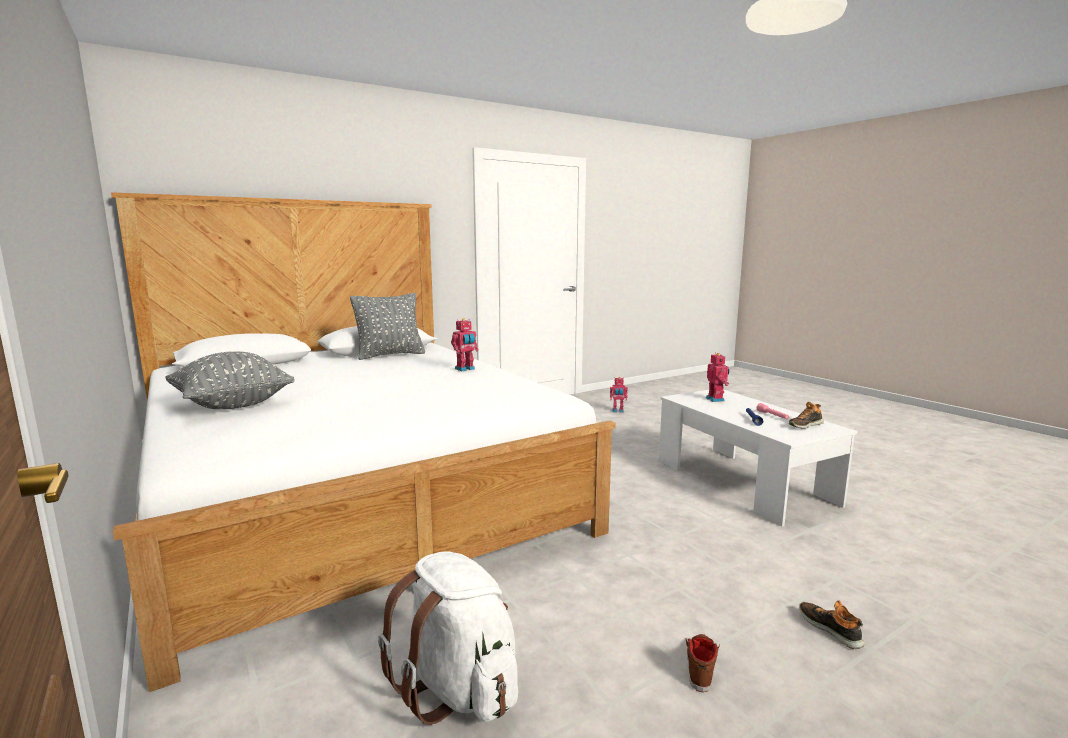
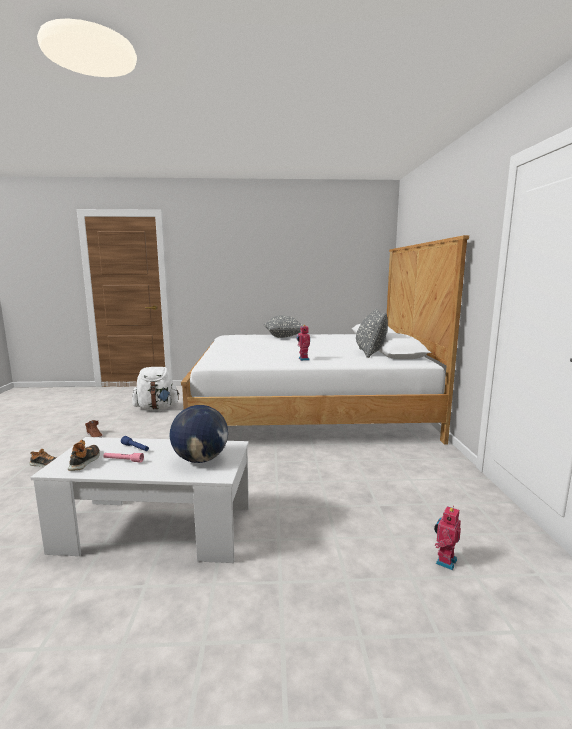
camera: 120 degrees right, 0 degrees up
(716, 399) = (200, 459): toy robot -> globe

